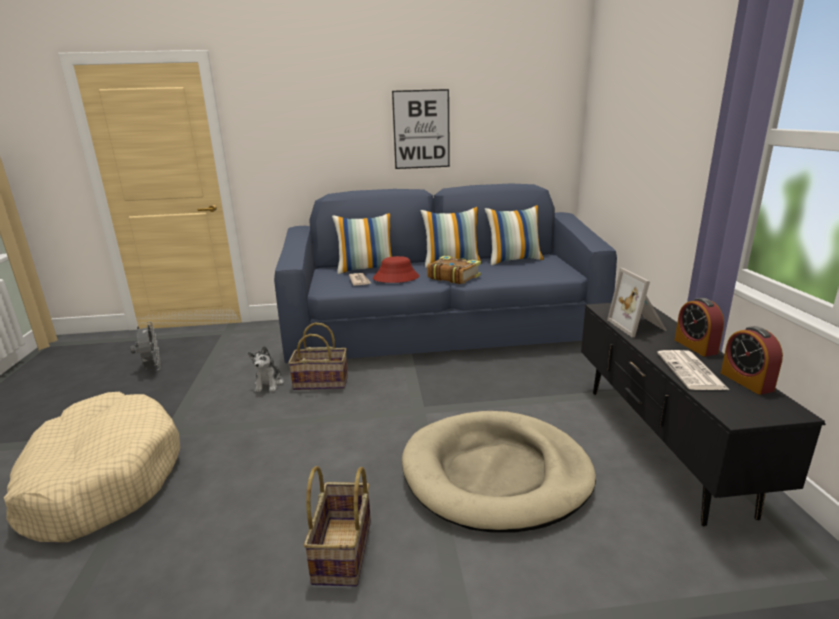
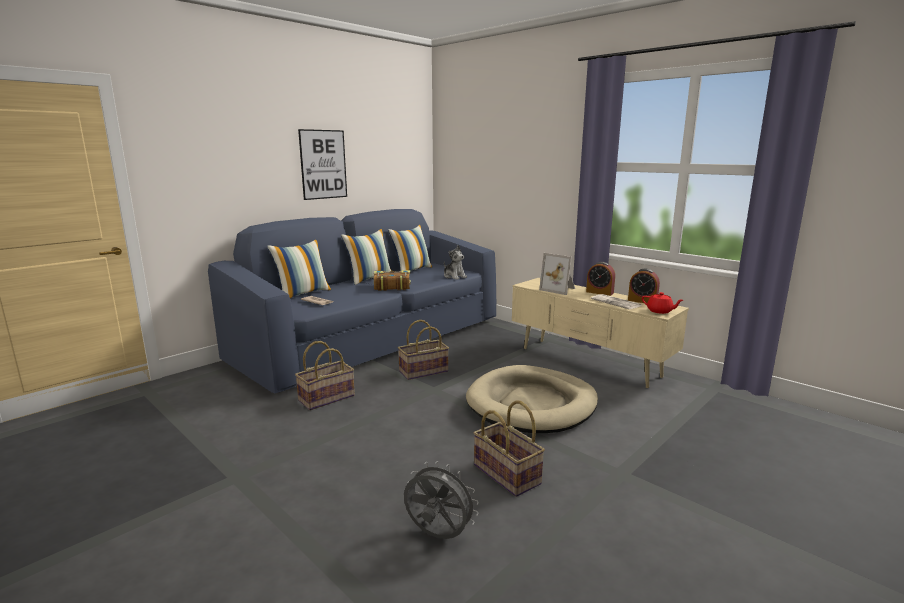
camera: 40 degrees left, 5 degrees down
(101, 479) = (228, 533): beige dog bed -> none
(152, 368) = (107, 445): grey fan -> grey fan (437, 536)
(269, 384) = (278, 414): plush toy -> plush toy (454, 276)
(396, 278) = (345, 294): red hat -> none
(438, 384) = (423, 372): none -> basket
(660, 445) = (588, 362): black tv stand -> beige tv stand
(745, 410) = (660, 311): none -> red teapot

